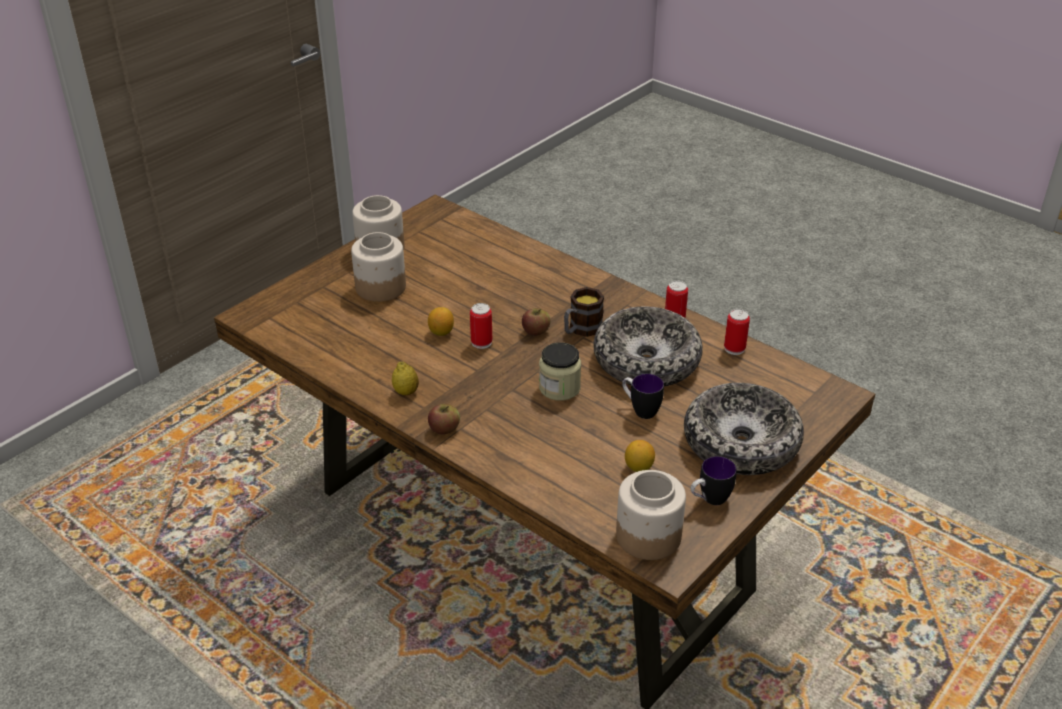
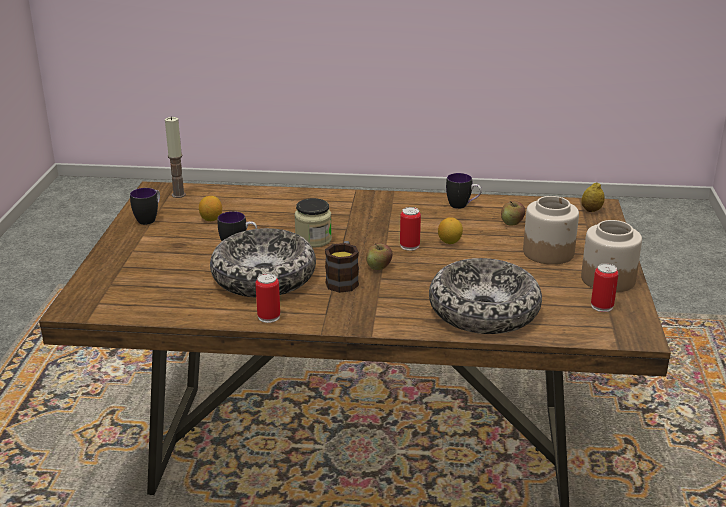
camera: 145 degrees right, 10 degrees down
(364, 370) = (462, 206): none -> mug
(406, 392) = (416, 205): lemon -> lemon (591, 210)
(444, 429) = (362, 198): apple -> apple (512, 223)
(647, 536) = (178, 195): jar -> candle
(734, 348) = (192, 312): can -> can (602, 306)
(741, 443) = (145, 252): bowl -> bowl (484, 311)

